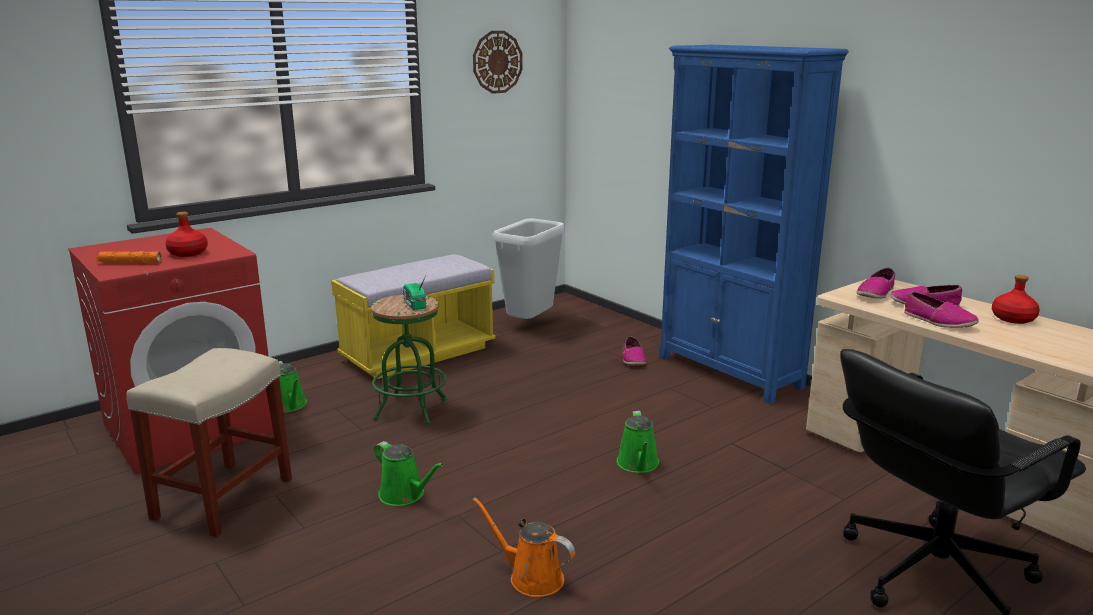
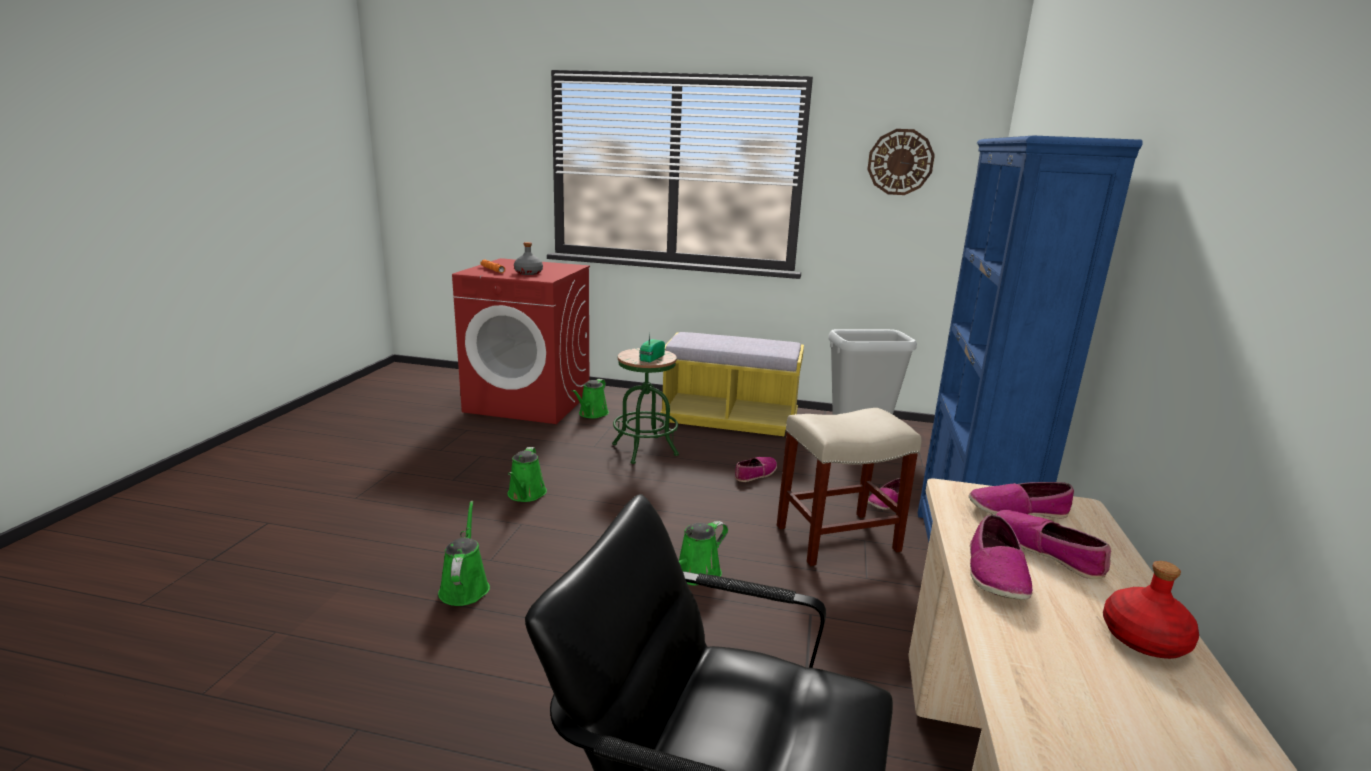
camera: 50 degrees right, 0 degrees up
(188, 253) = (528, 273): red bottle -> grey bottle
(224, 497) = (463, 443): beige stool -> beige stool (838, 538)
(527, 383) = (755, 474): none -> shoe
(531, 577) = (465, 587): orange watering can -> green watering can

